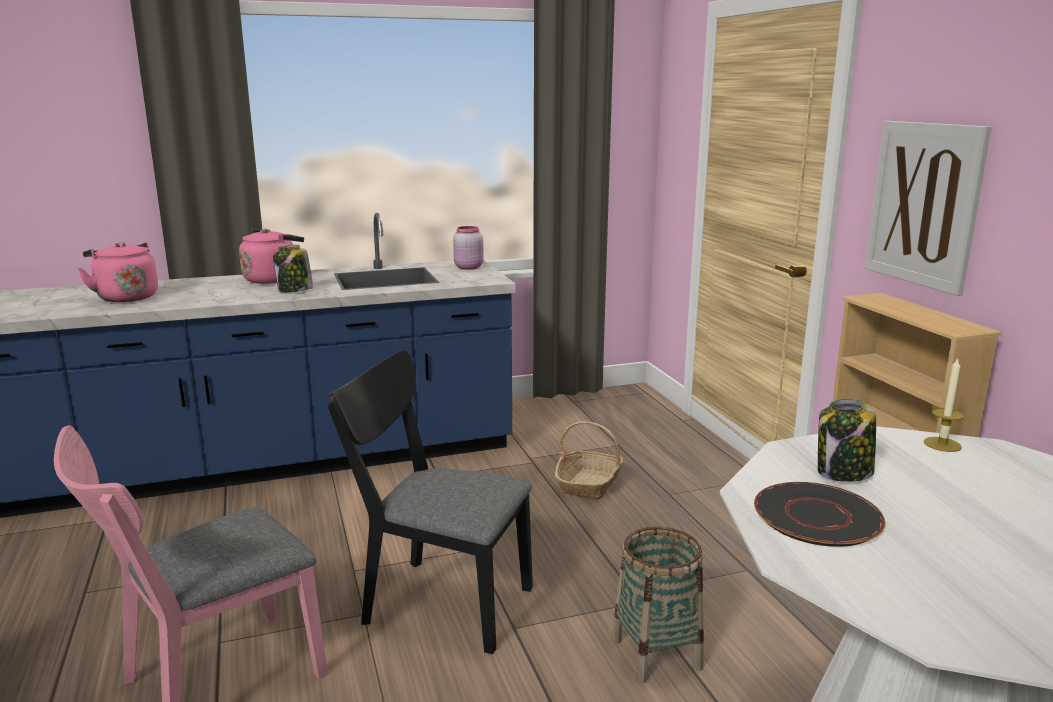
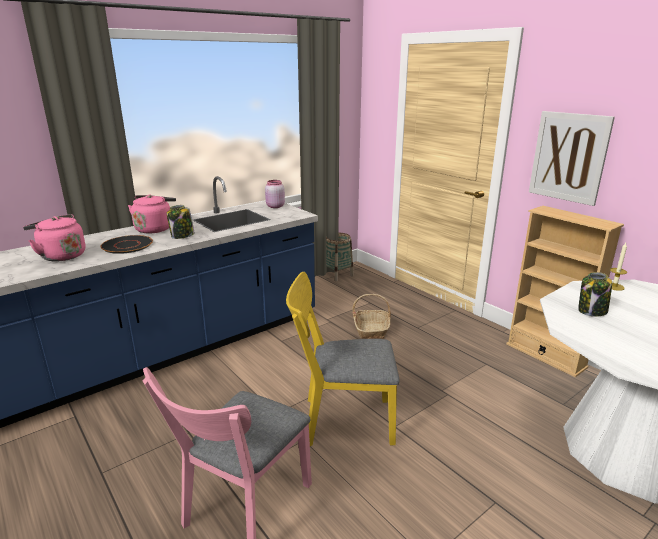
camera: 20 degrees left, 5 degrees up
(437, 601) = (340, 421): black chair -> yellow chair
(656, 653) = (477, 422): basket -> basket (337, 275)
(816, 516) = (607, 339): black plate -> black plate (127, 245)

